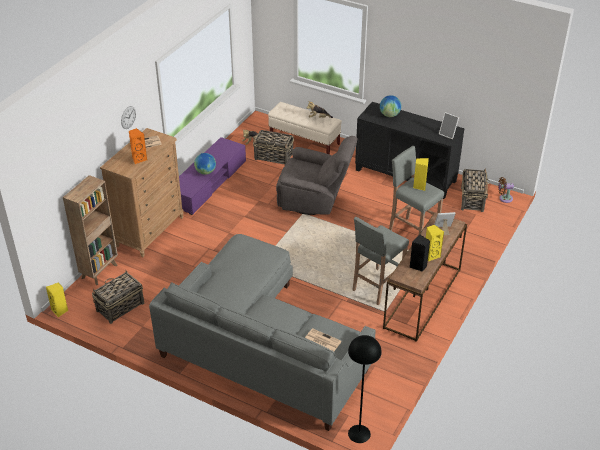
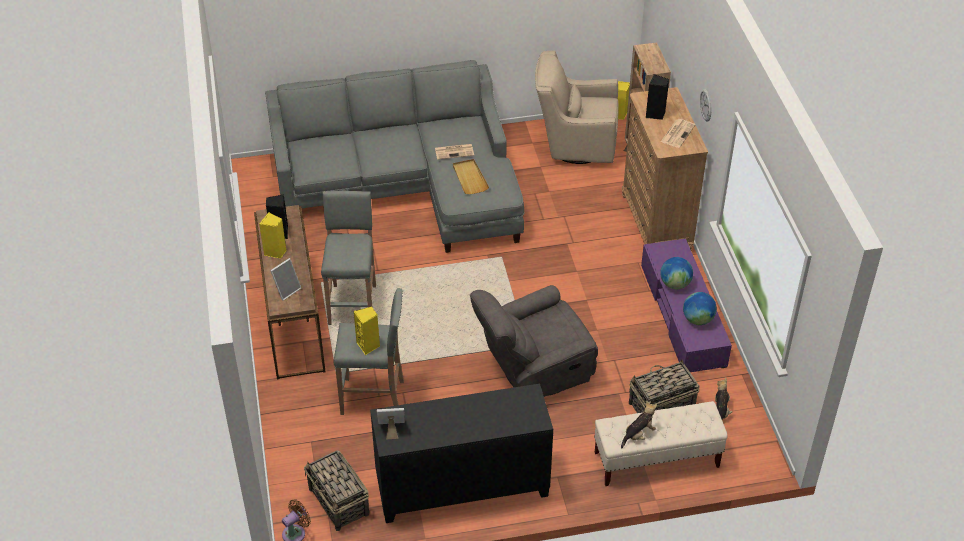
camera: 140 degrees right, 5 degrees up
(119, 307) = (574, 145): basket -> beige armchair
(139, 159) = (655, 114): orange speaker -> black speaker
(250, 259) = (469, 178): none -> beige tray
(321, 341) = (323, 151): newspaper -> newspaper (454, 151)
(359, 433) = (251, 169): black floor lamp -> none
(389, 115) = (502, 416): globe -> globe (698, 319)

